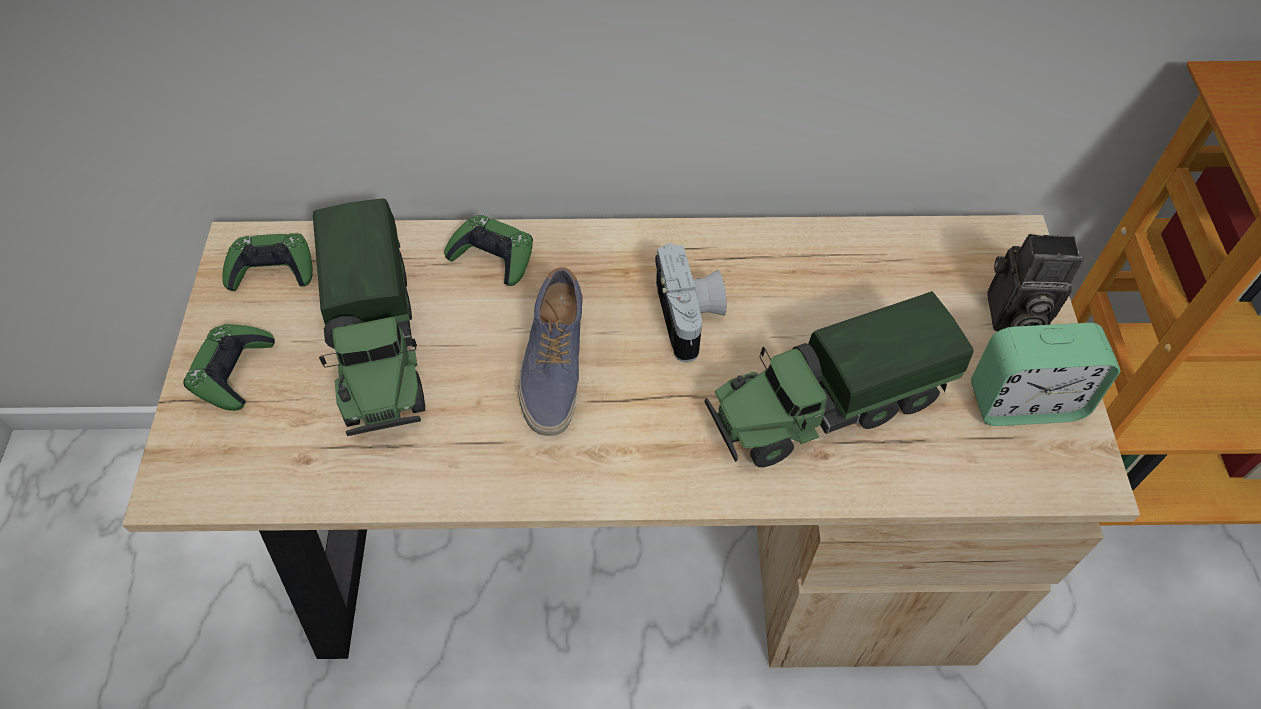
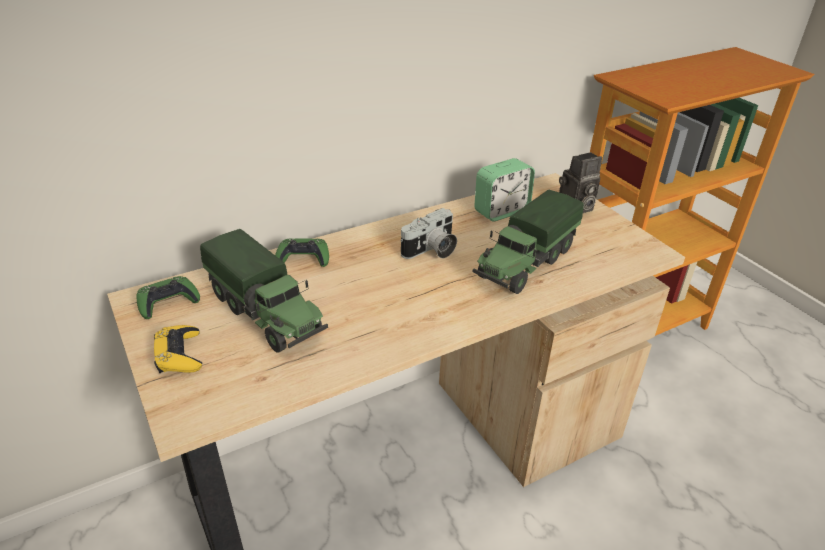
camera: 30 degrees left, 20 degrees down
(233, 371) = (179, 355): green game controller -> yellow game controller
(553, 365) = (375, 291): shoe -> none
(691, 317) = (431, 251): camera -> camera turned 90 degrees clockwise
(1024, 402) = (606, 235): alarm clock -> alarm clock (501, 211)

